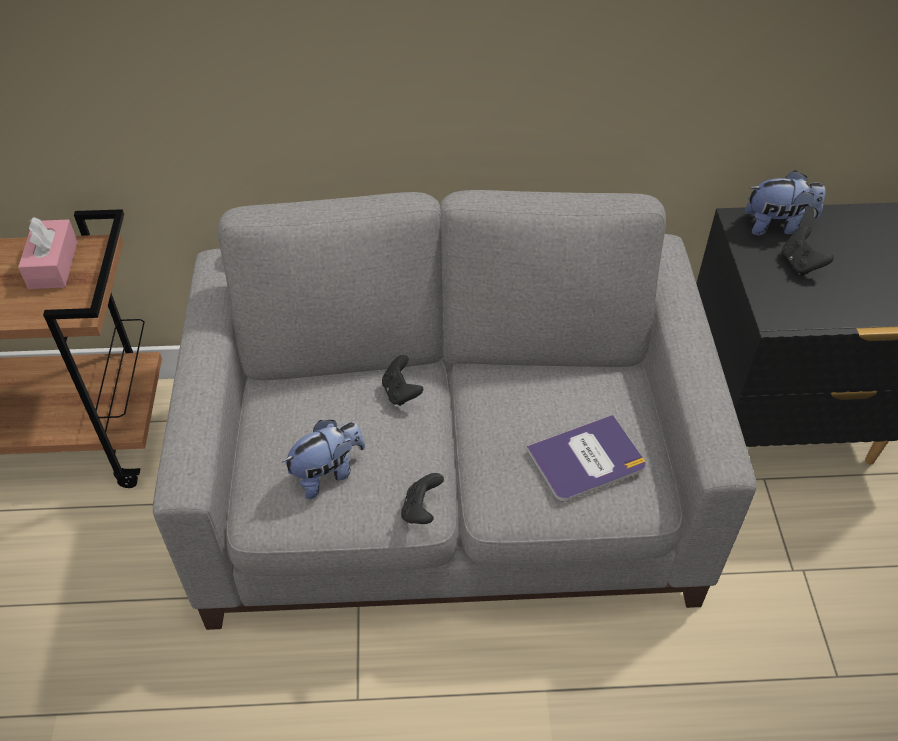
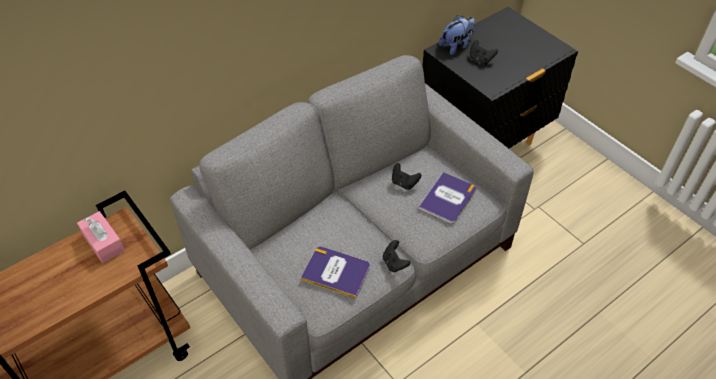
camera: 35 degrees left, 0 degrees up
(327, 473) = (336, 272): plush toy -> book
(401, 392) = (333, 215): black game controller -> black game controller (404, 183)

